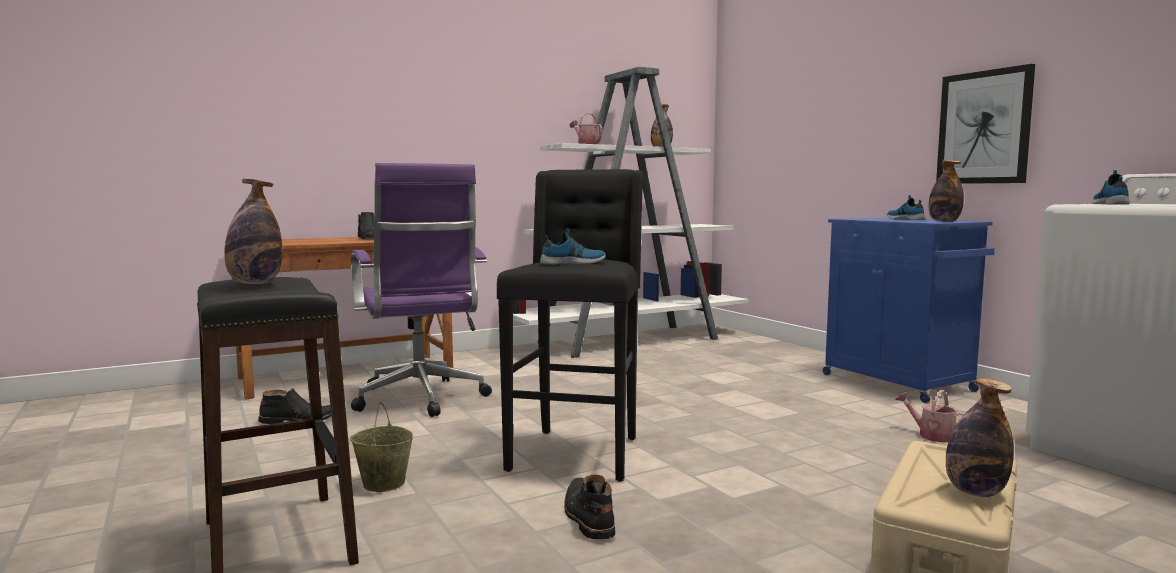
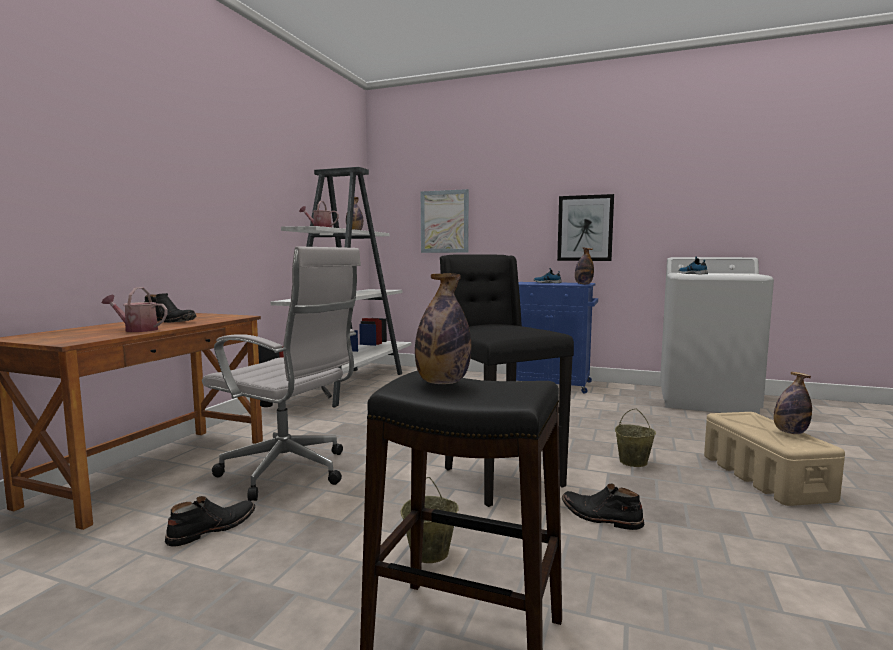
camera: 40 degrees left, 0 degrees up
(421, 400) = (290, 473): purple office chair -> white office chair
(573, 263) = (516, 329): shoe -> none
(774, 487) = (632, 462): none -> beige bucket
(793, 129) = (444, 221): none -> picture
(931, 435) = (624, 411): watering can -> watering can (137, 330)

